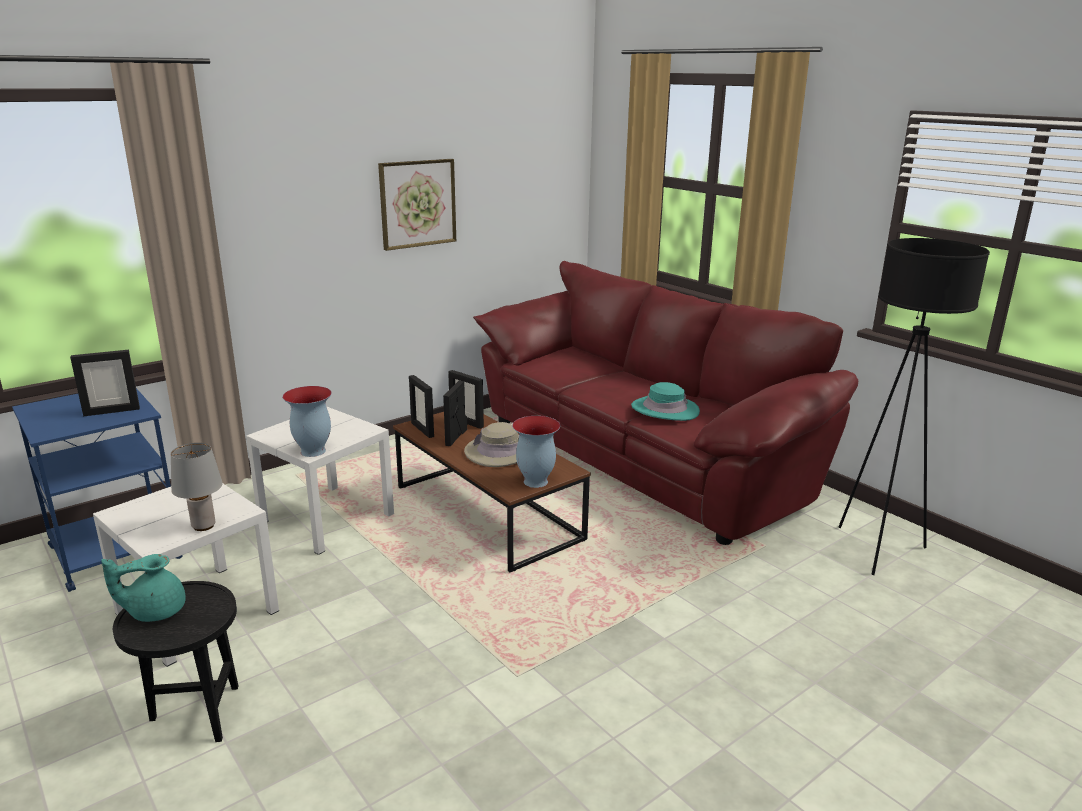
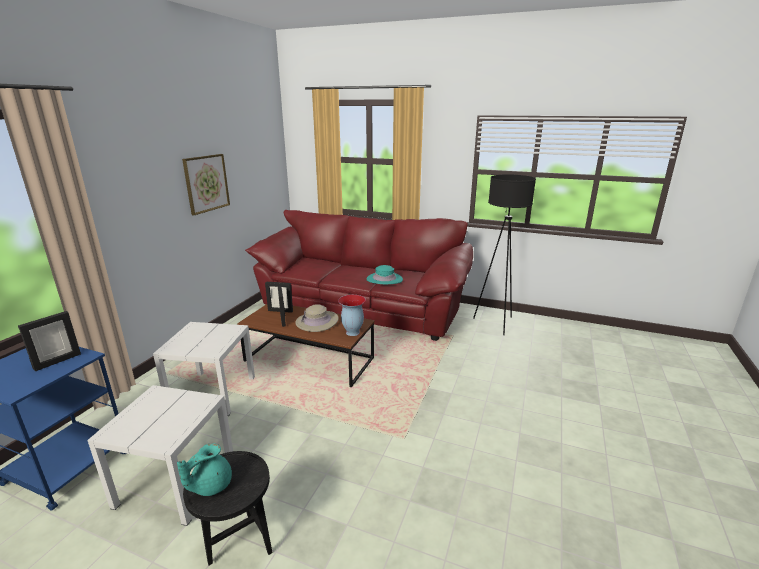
camera: 30 degrees left, 0 degrees up
(203, 526) = (190, 419): grey table lamp -> none
(312, 451) = (213, 350): vase -> none
(423, 429) = (259, 321): picture frame -> none

